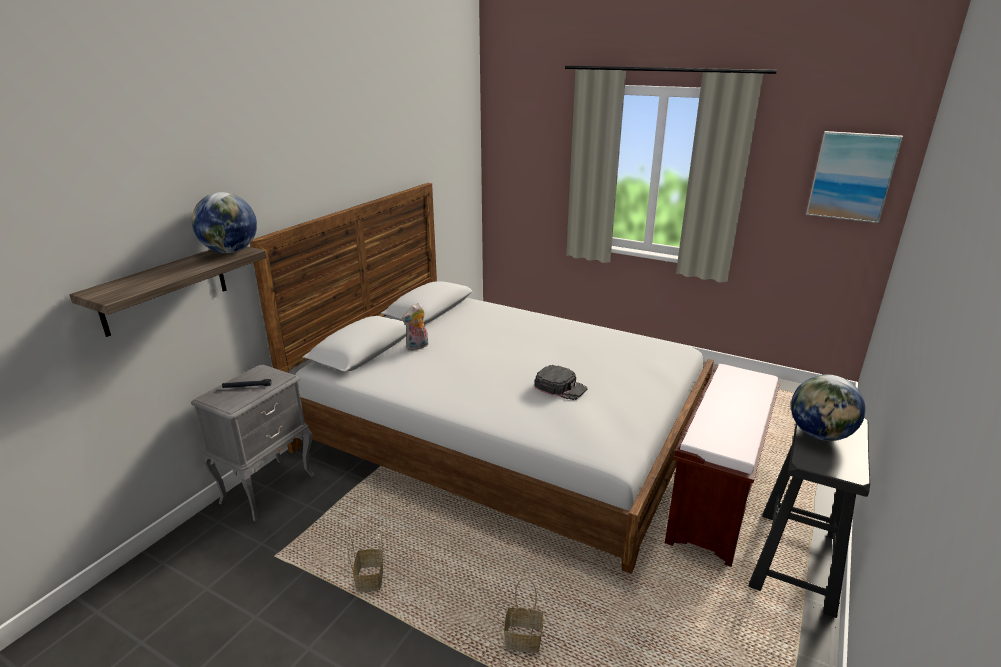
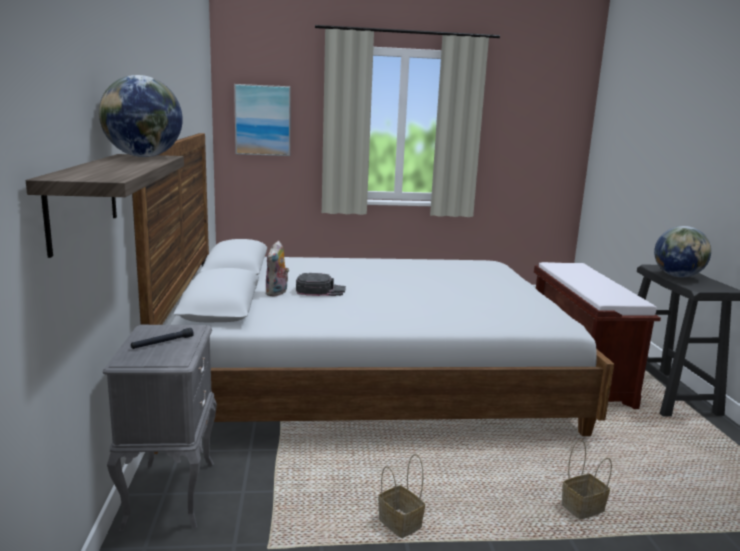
camera: 35 degrees left, 10 degrees down
(561, 387) = (458, 294): black cap -> black cap (320, 290)
(852, 176) = (553, 120): picture -> picture (263, 120)

